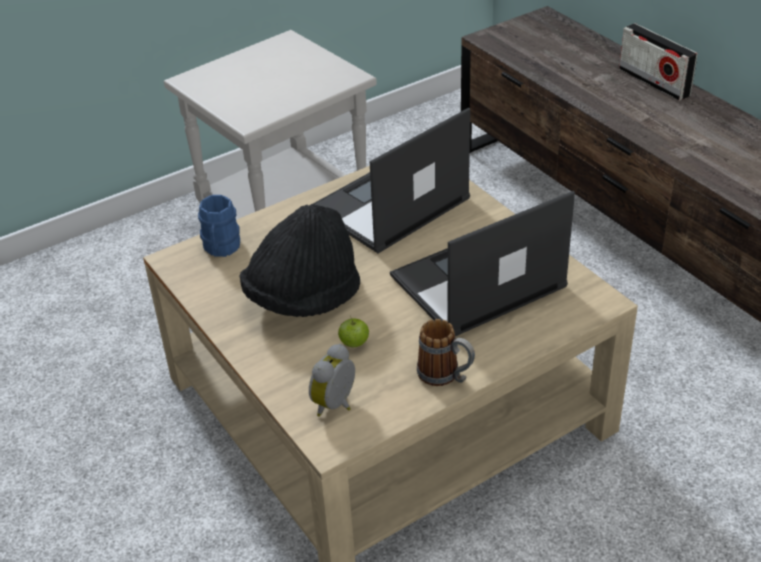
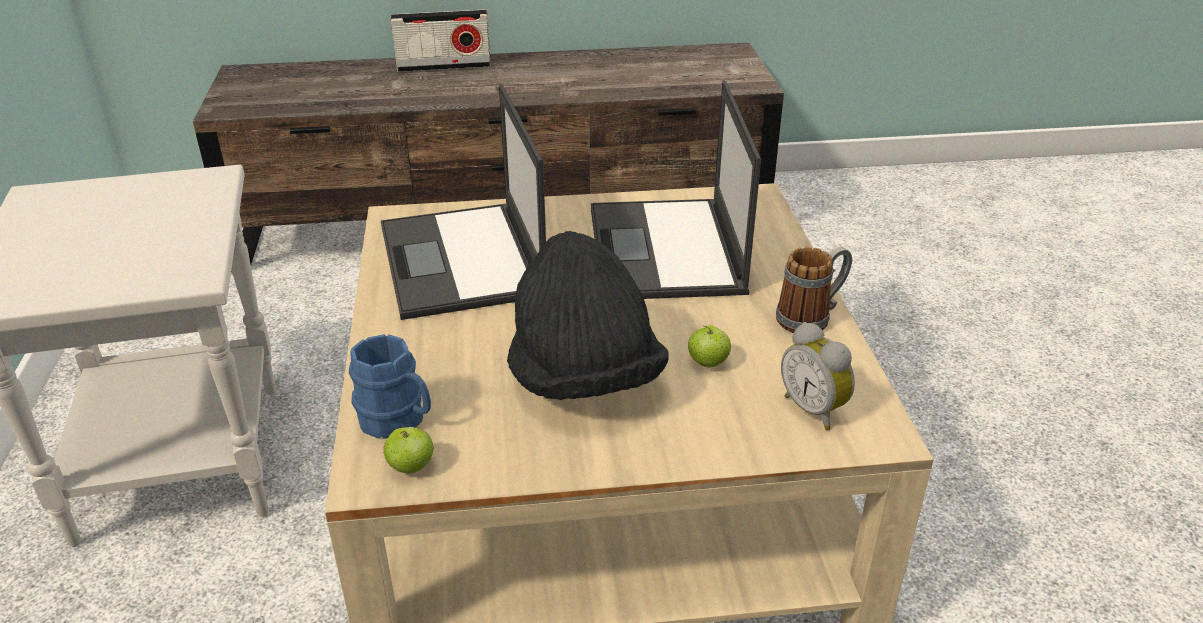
camera: 65 degrees left, 5 degrees down
(188, 268) = (411, 467): none -> apple

